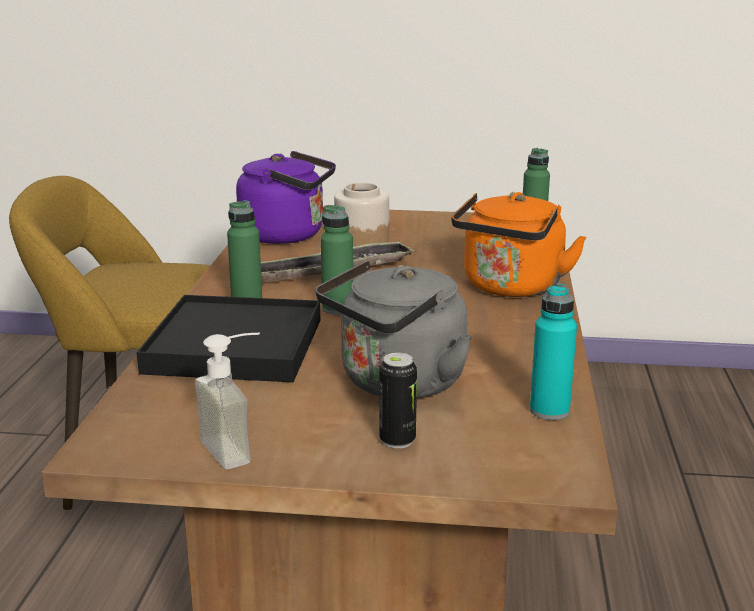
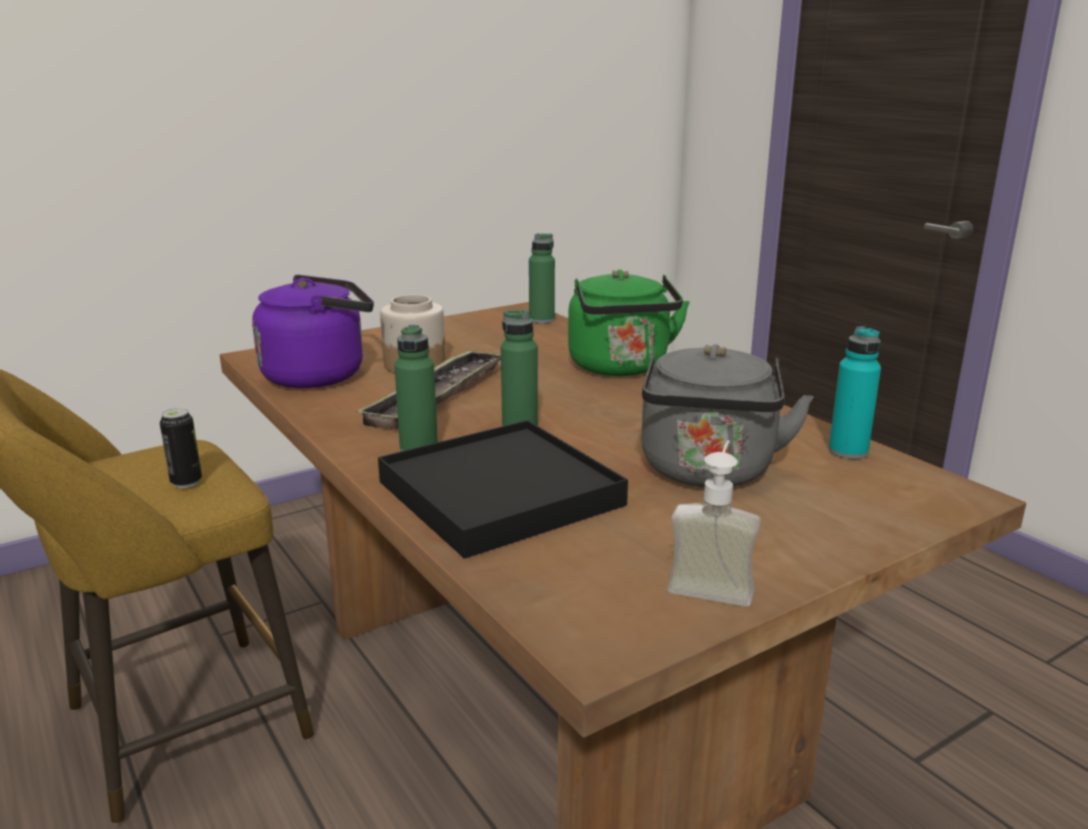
camera: 40 degrees left, 0 degrees up
(397, 441) = (809, 518): can -> can (186, 482)
(510, 288) = (621, 368): orange kettle -> green kettle

